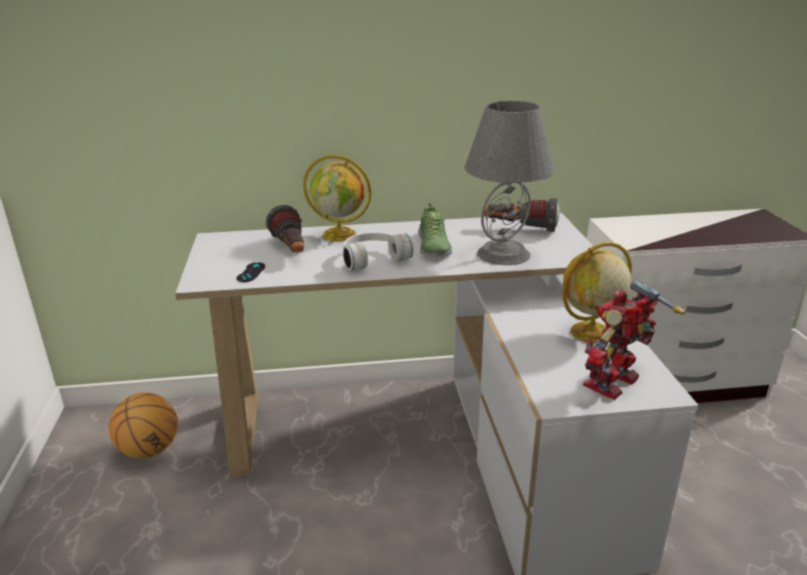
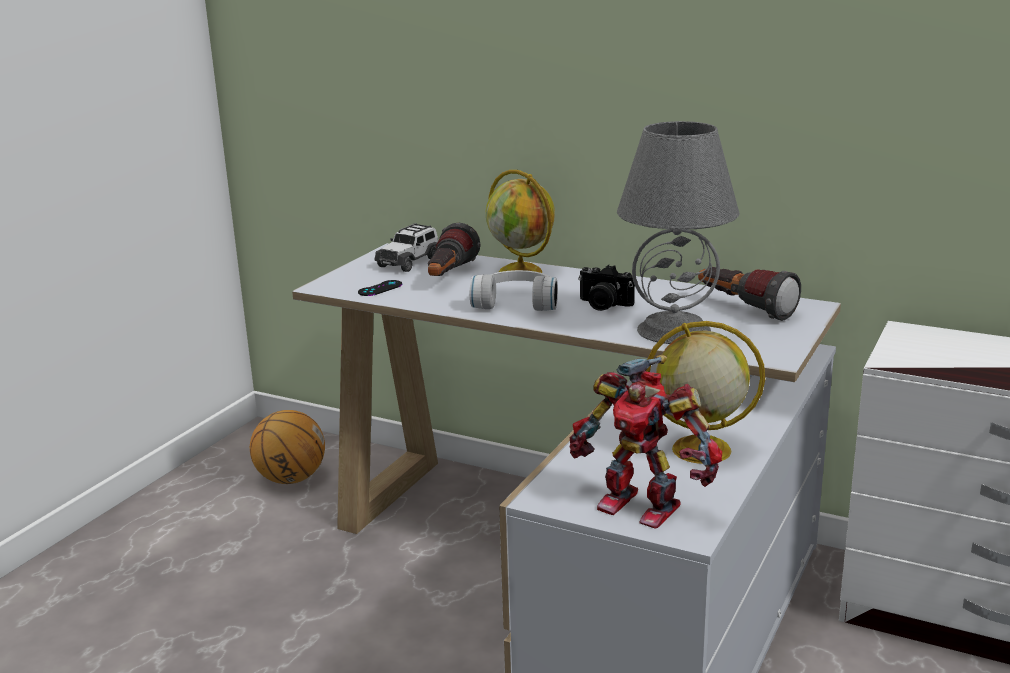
camera: 35 degrees right, 5 degrees down
(241, 245) = (409, 262): none -> toy car
(433, 246) = (603, 305): shoe -> camera
(615, 384) = (641, 505): toy robot -> toy robot turned 135 degrees counterclockwise

